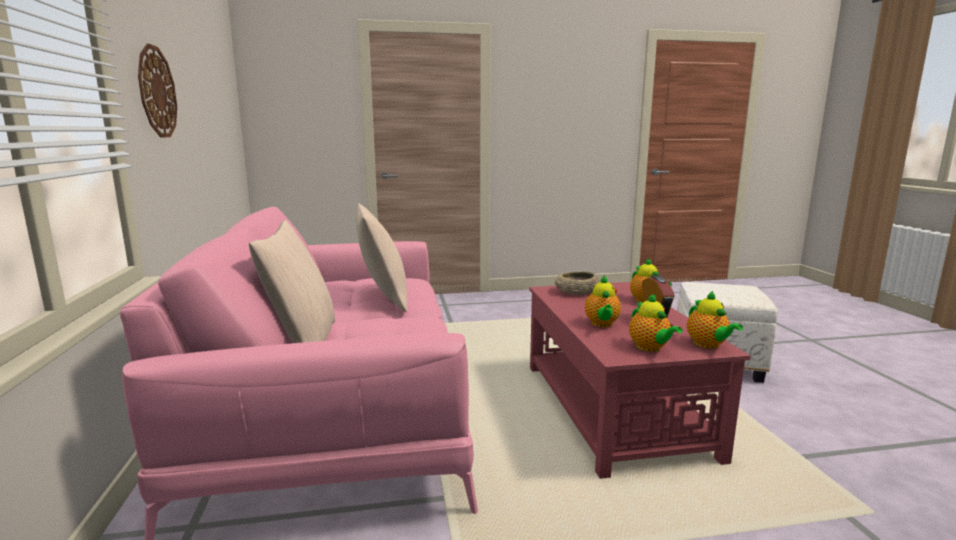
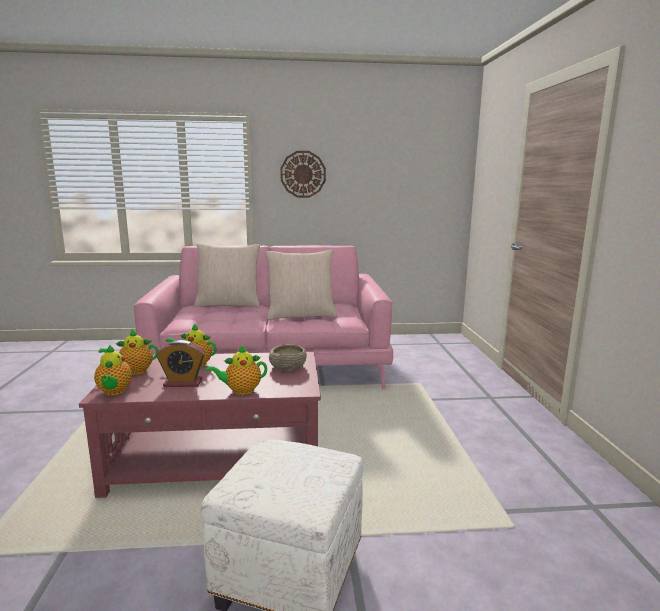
camera: 95 degrees right, 0 degrees up
(708, 345) = (114, 392): teapot -> teapot turned 90 degrees counterclockwise

